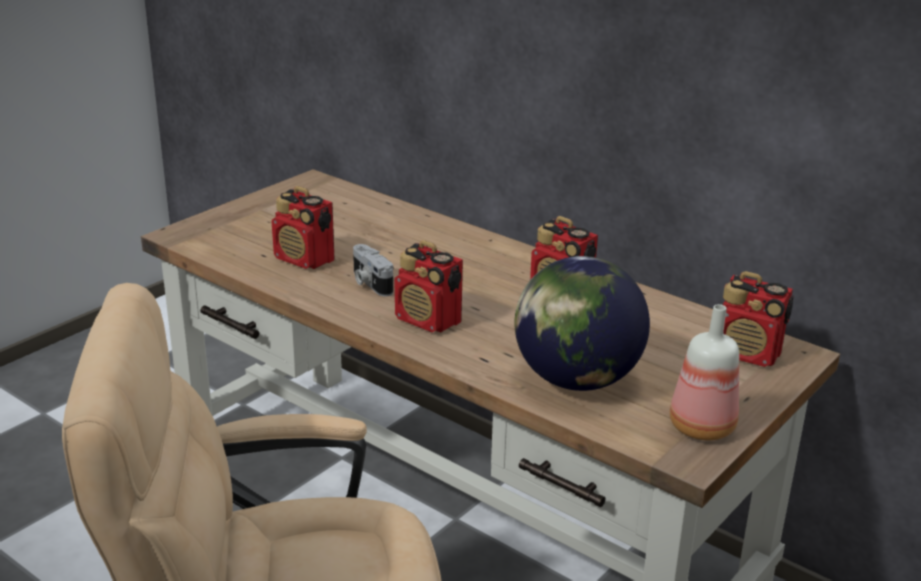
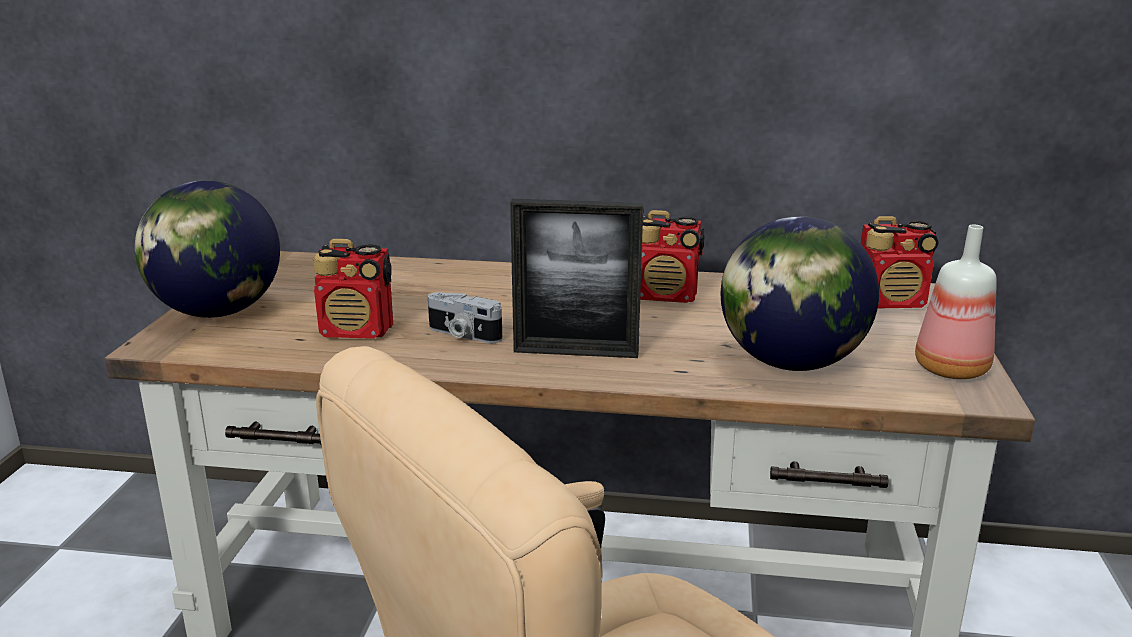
camera: 30 degrees left, 5 degrees down
(236, 219) = (217, 312): none -> globe
(429, 321) = (576, 352): radio -> picture frame

